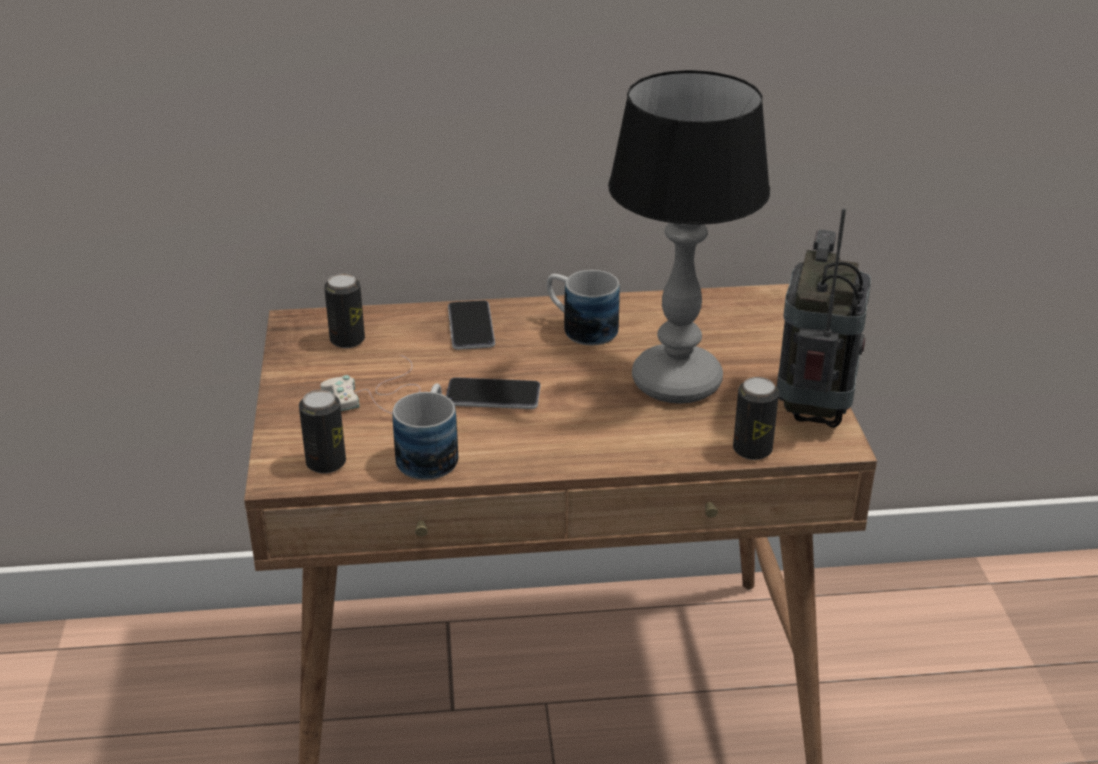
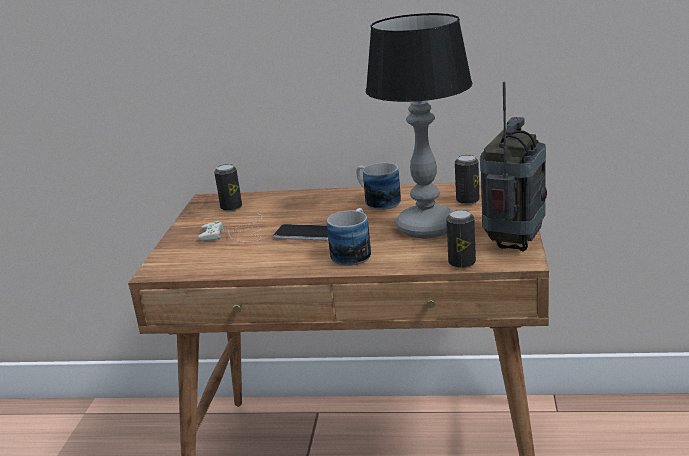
camera: 15 degrees right, 10 degrees down
(326, 463) = (185, 265): can -> can (467, 201)
(430, 453) = (251, 261): mug -> mug (354, 252)
(471, 327) = (309, 201): phone -> none

